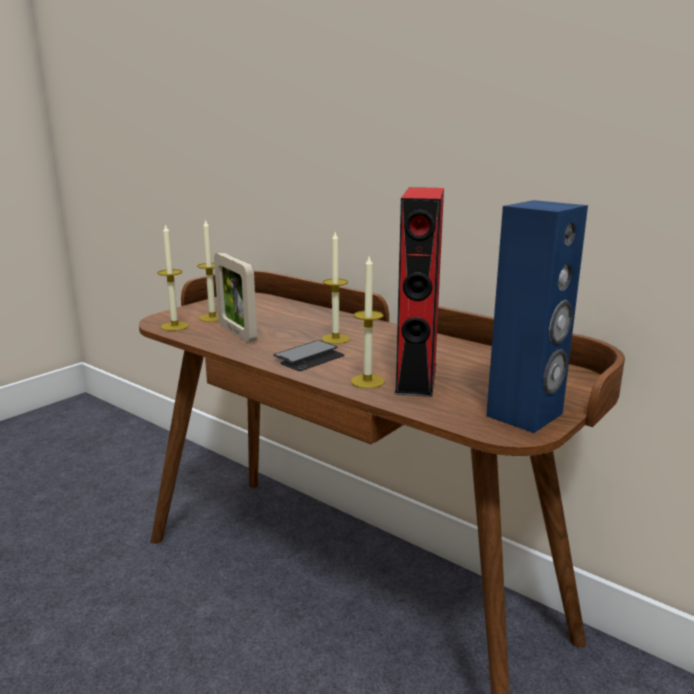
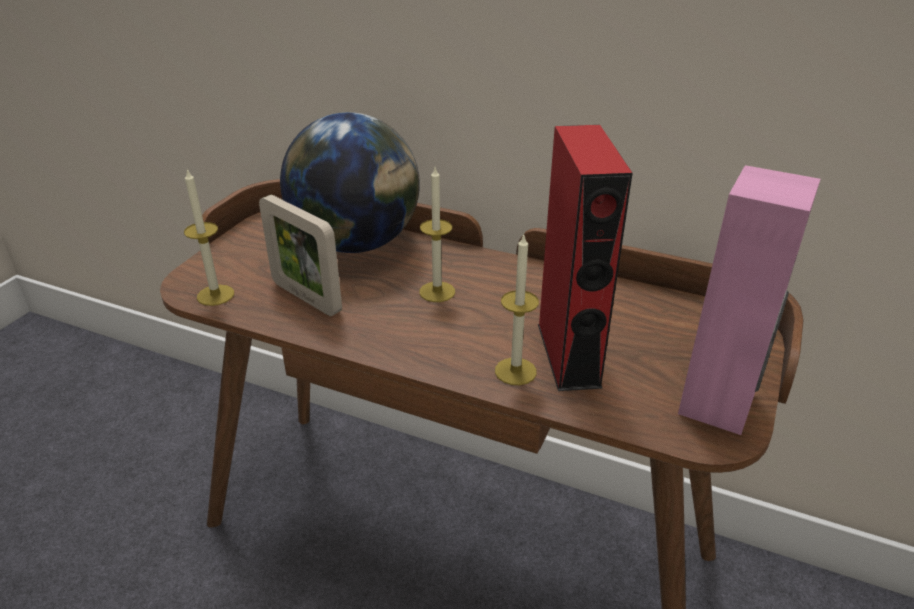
camera: 15 degrees left, 15 degrees up
(212, 317) = (257, 269): candle -> none
(292, 312) = (356, 244): none -> globe
(309, 358) = (423, 335): phone -> none
(525, 415) = (718, 404): blue speaker -> pink speaker

